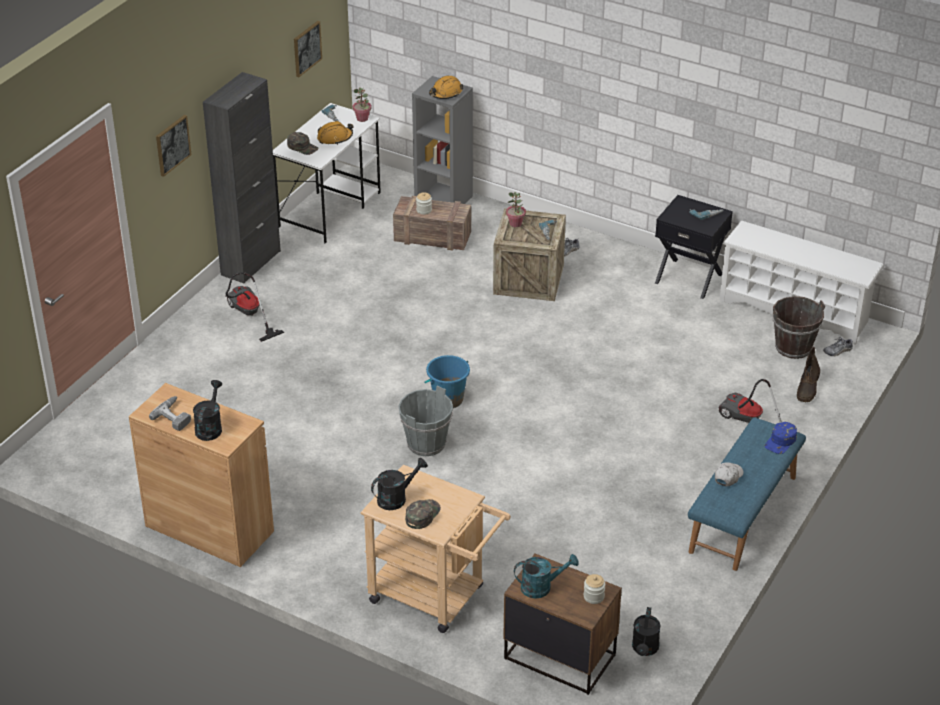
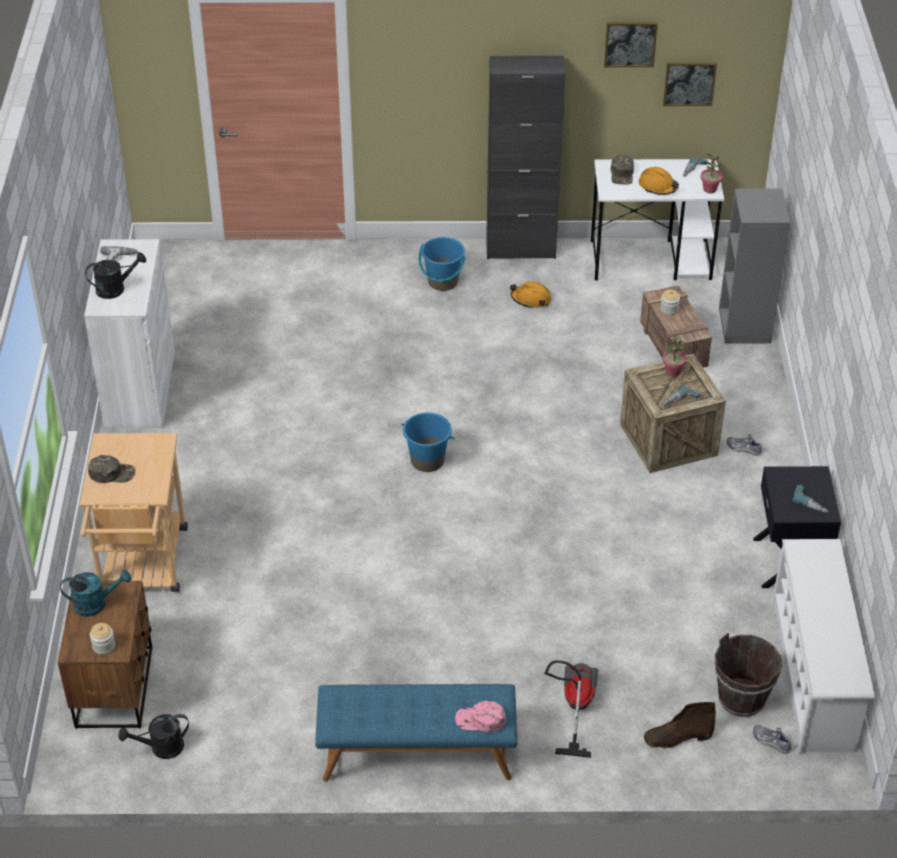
camera: 60 degrees right, 5 degrees up
(172, 145) = (435, 76): picture -> picture (630, 43)
(209, 528) = (140, 388): brown cabinet -> white cabinet
(248, 315) = (442, 282): vacuum cleaner -> blue bucket
(396, 498) = (125, 447): black watering can -> none
(426, 443) = (350, 473): grey bucket -> none
(445, 93) = (758, 209): orange hard hat -> orange hard hat (531, 299)
(541, 587) = (96, 604): turquoise watering can -> turquoise watering can turned 60 degrees counterclockwise
(728, 476) = (389, 695): white cap -> none
(781, 442) = (480, 720): blue cap -> pink cap

